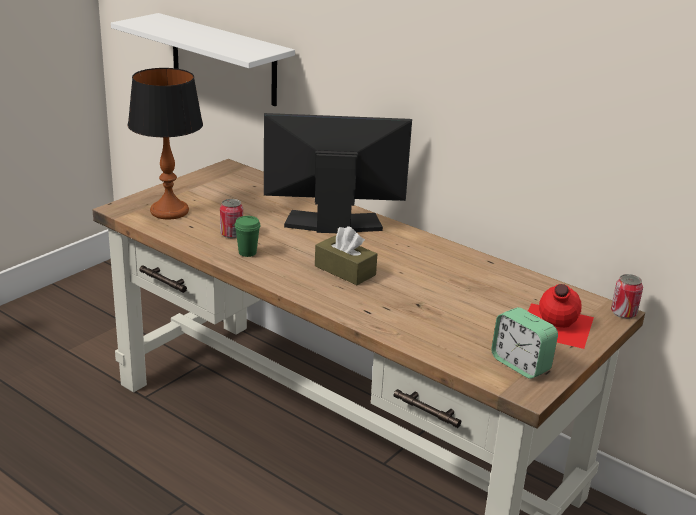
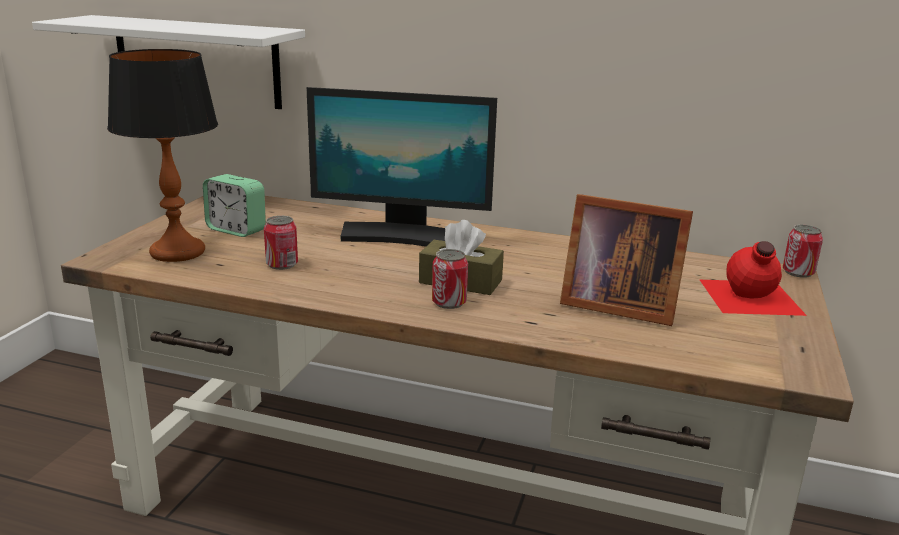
camera: 20 degrees left, 5 degrees down
(247, 252) = (320, 282): green cup -> none
(323, 285) = (449, 302): none -> can
(333, 224) = (401, 236): monitor -> monitor turned 150 degrees counterclockwise
(441, 310) = (615, 304): none -> picture frame
(520, 364) = (766, 347): alarm clock -> alarm clock (236, 230)

